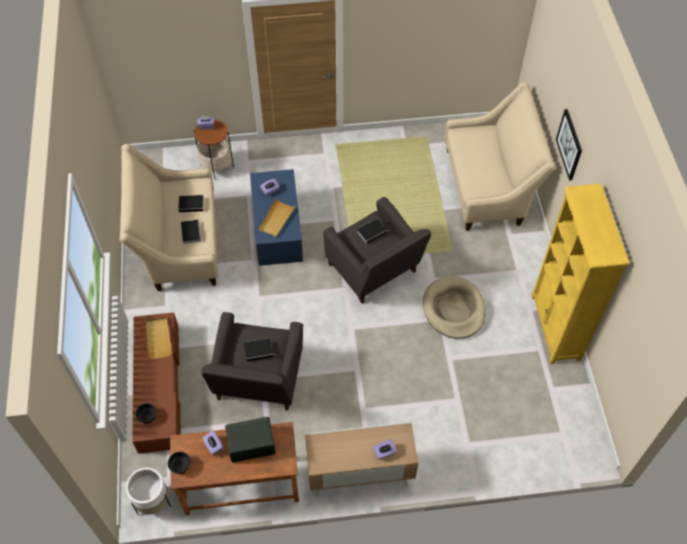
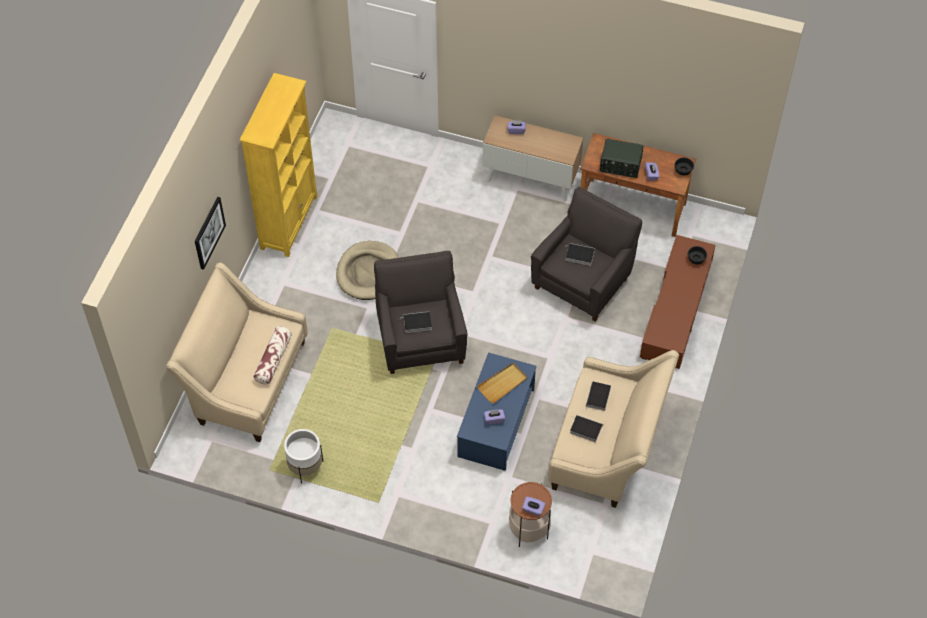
camera: 155 degrees left, 0 degrees up
(153, 502) = (710, 221): white planter -> white planter (305, 467)
(158, 339) = (665, 322): beige tray -> none
(467, 165) = (273, 359): none -> pillow

